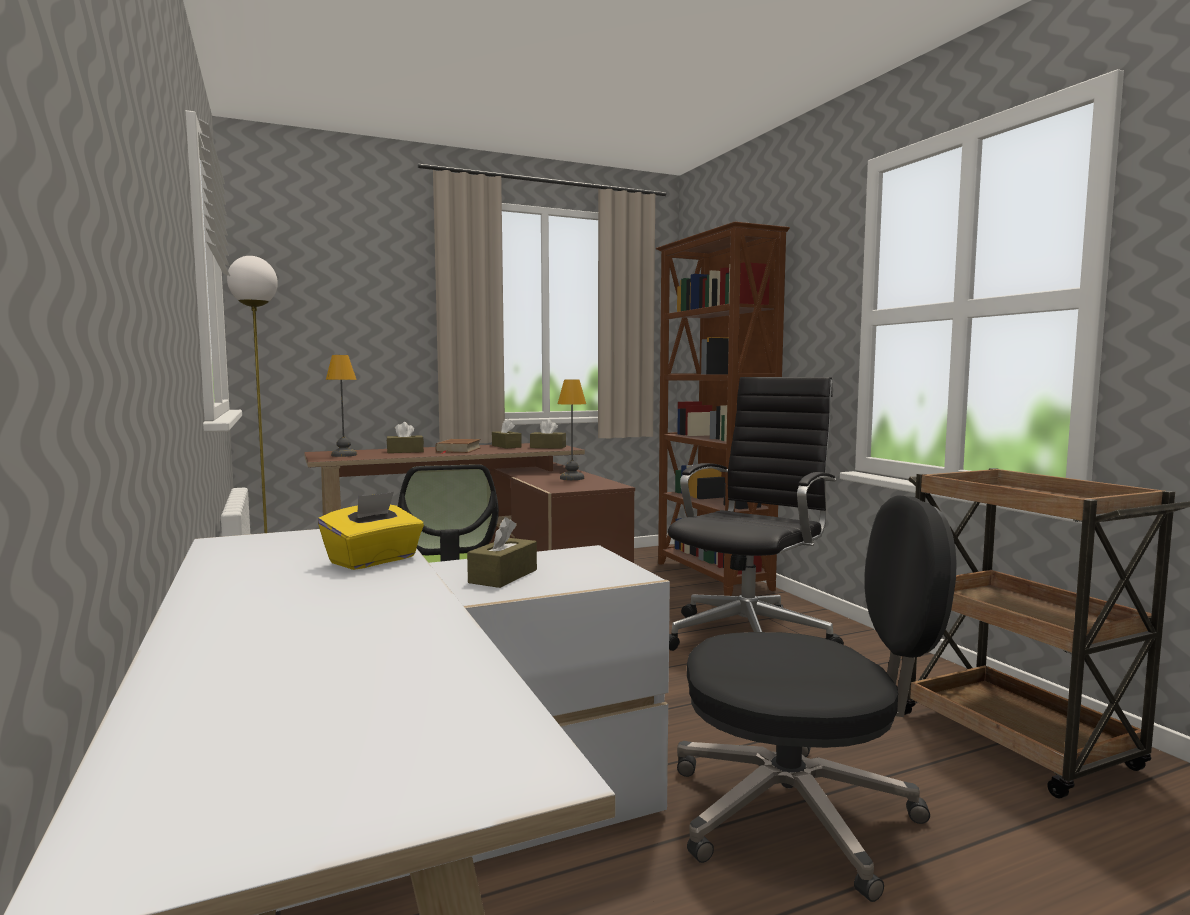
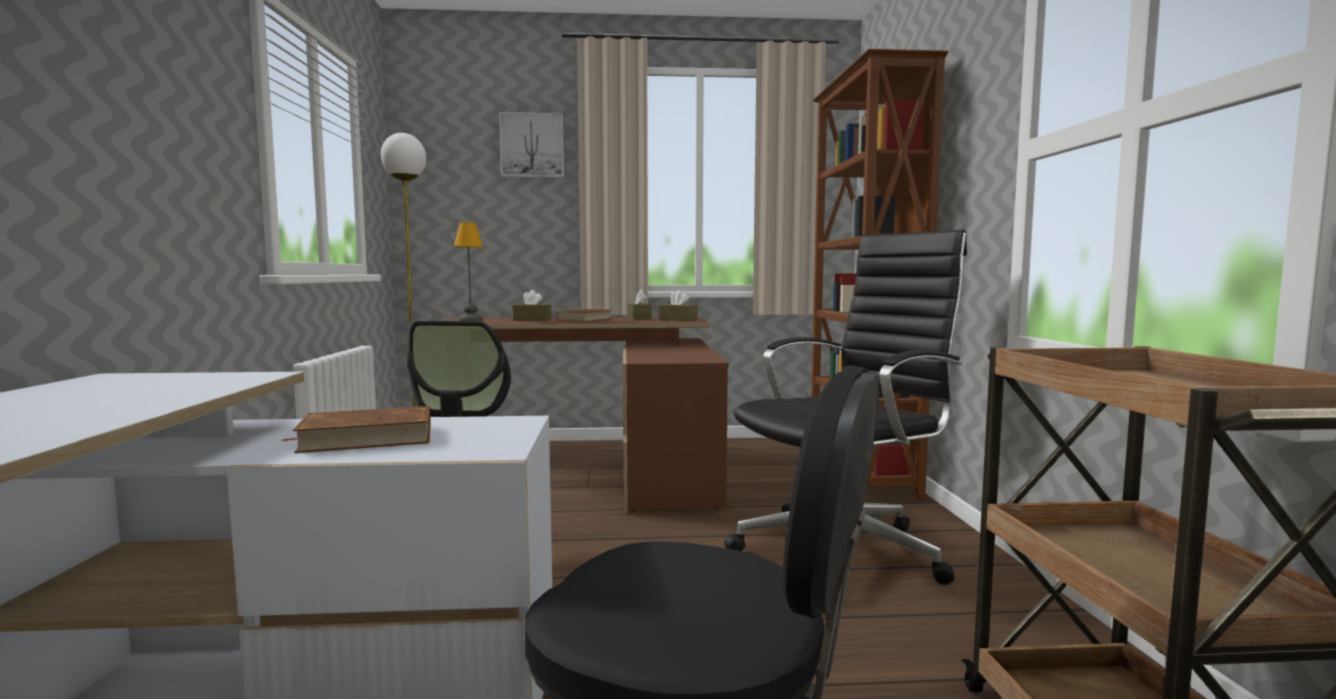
camera: 20 degrees right, 0 degrees up
(374, 560) = (144, 402): yellow tissue box -> none
(383, 273) = (532, 146): none -> picture
(503, 576) = (367, 438): brown tissue box -> brown book
(571, 478) = (679, 352): table lamp -> none

